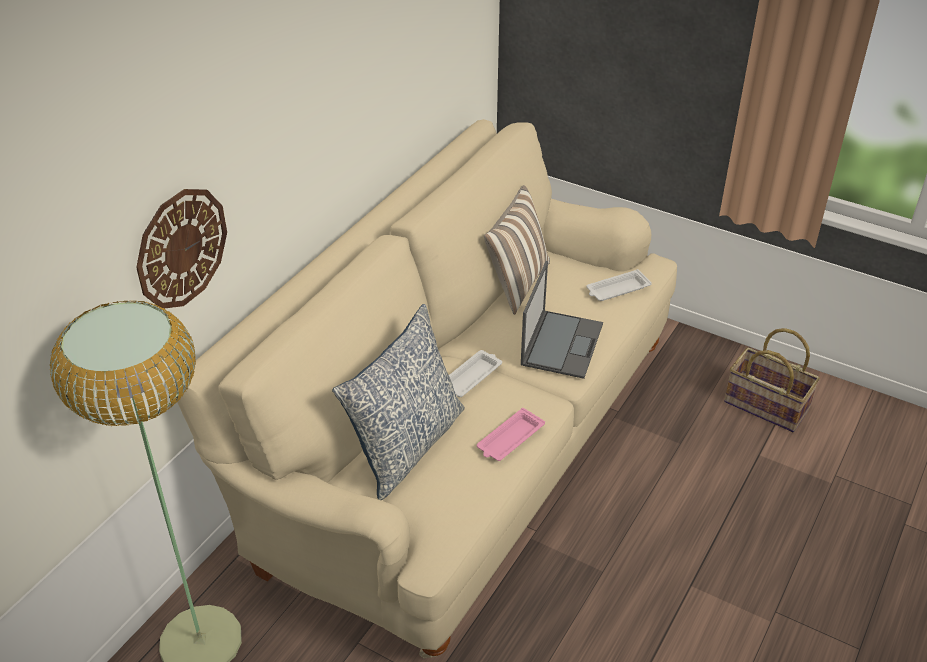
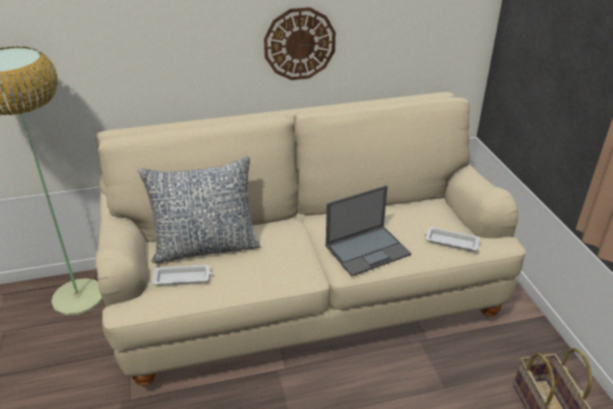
camera: 45 degrees right, 5 degrees down
(181, 248) = (122, 51): wall clock -> wall clock (299, 44)
(472, 376) = (291, 235): white tray -> white tray (183, 278)
(509, 439) = (258, 279): pink tray -> none
(516, 284) = (391, 205): pillow -> none

